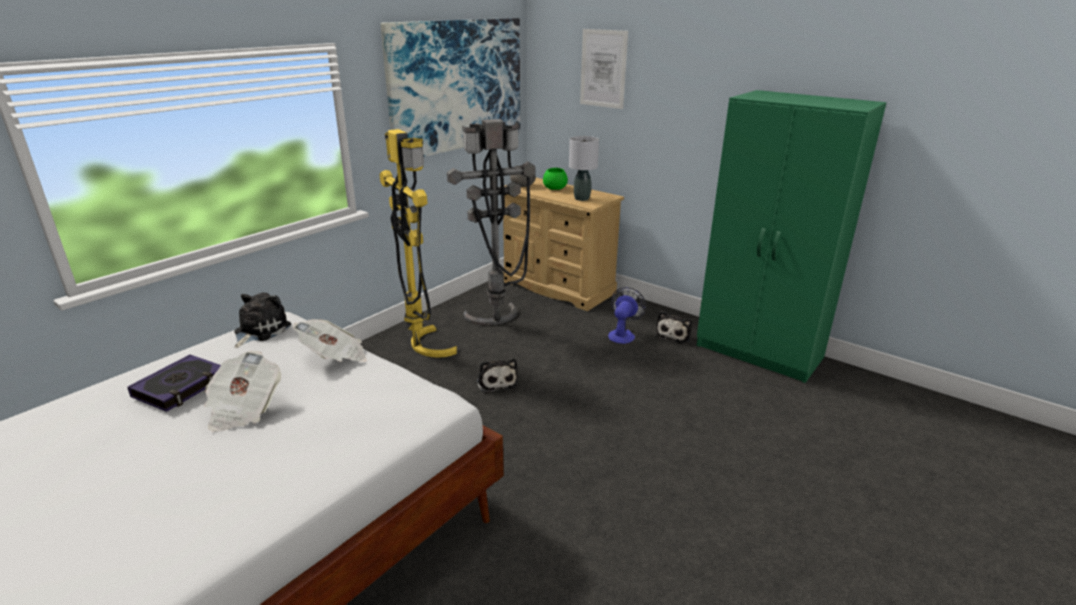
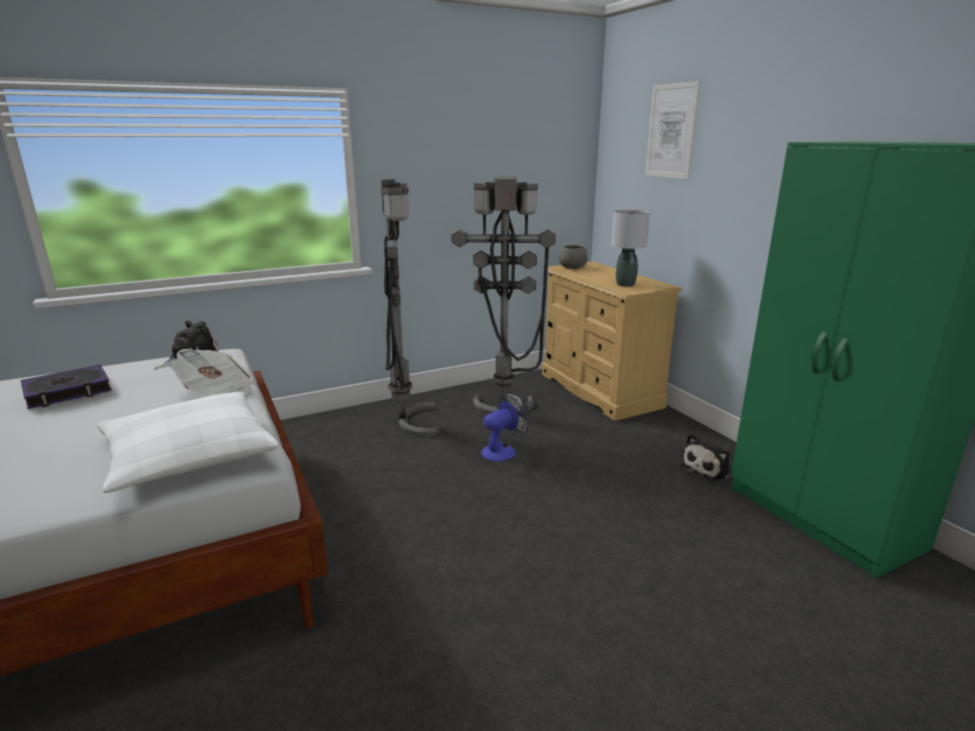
camera: 25 degrees right, 5 degrees down
(243, 409) = (81, 420): newspaper -> none
(387, 412) = (189, 455): none -> white pillow
(421, 347) = (407, 422): yellow floor lamp -> grey floor lamp
(457, 85) = (500, 148): picture -> none
(496, 382) = (452, 473): plush toy -> none
(555, 188) = (605, 273): green bowl -> none
(623, 334) = (640, 454): fan -> fan (503, 450)

